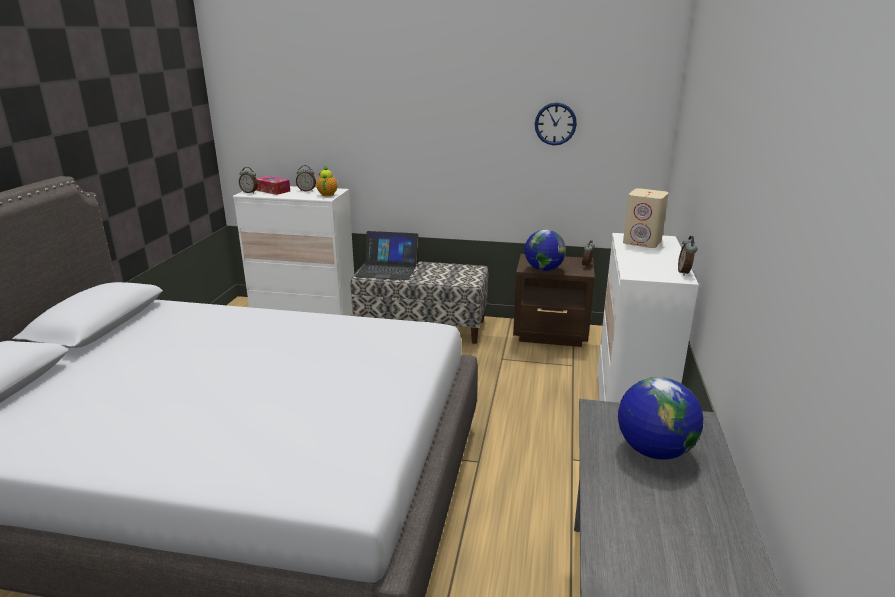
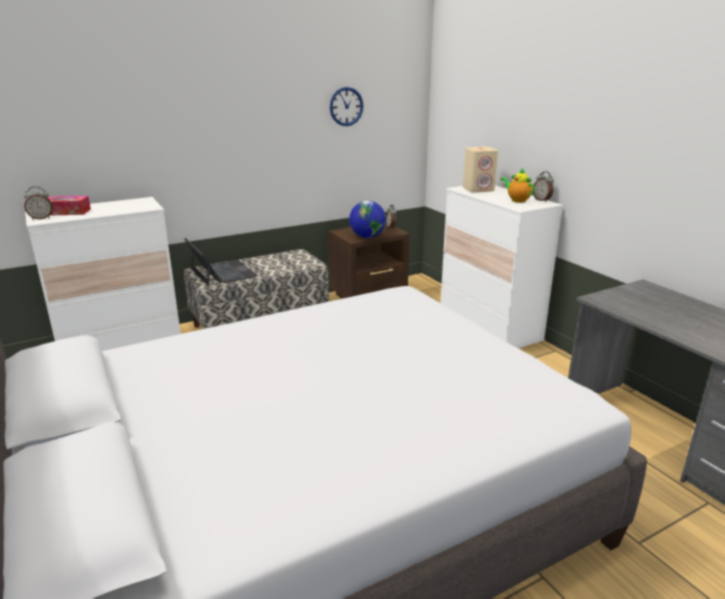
camera: 40 degrees left, 0 degrees up
(307, 190) = (110, 205): alarm clock -> none
(328, 194) = (143, 204): teapot -> teapot (517, 200)
(387, 269) = (222, 273): laptop -> laptop turned 90 degrees counterclockwise
(653, 450) = (659, 307): globe -> none

